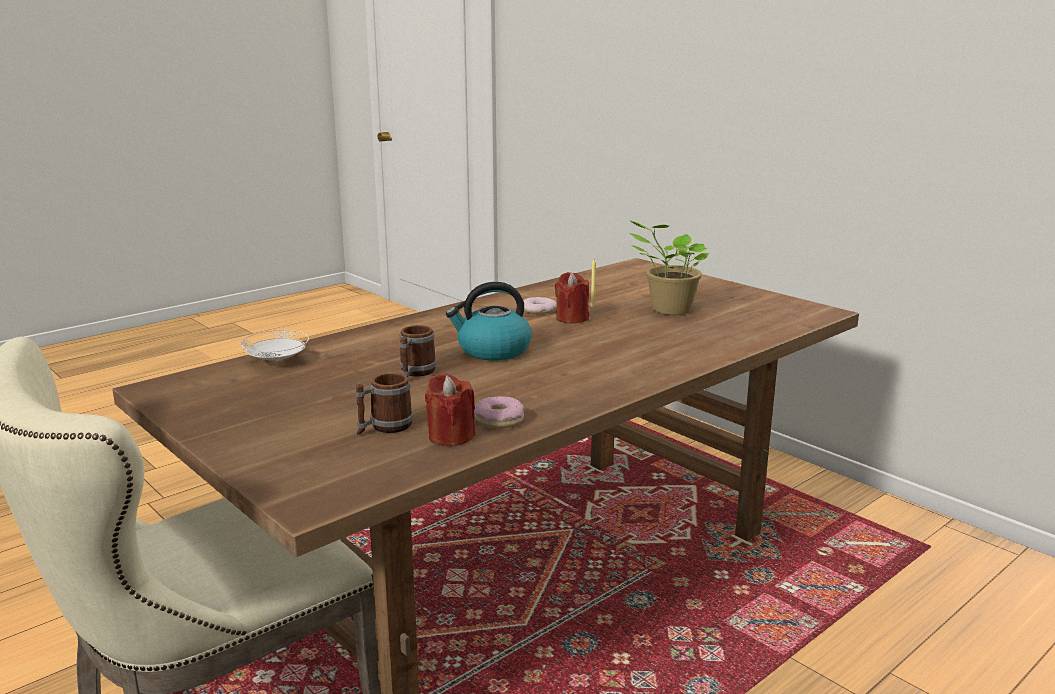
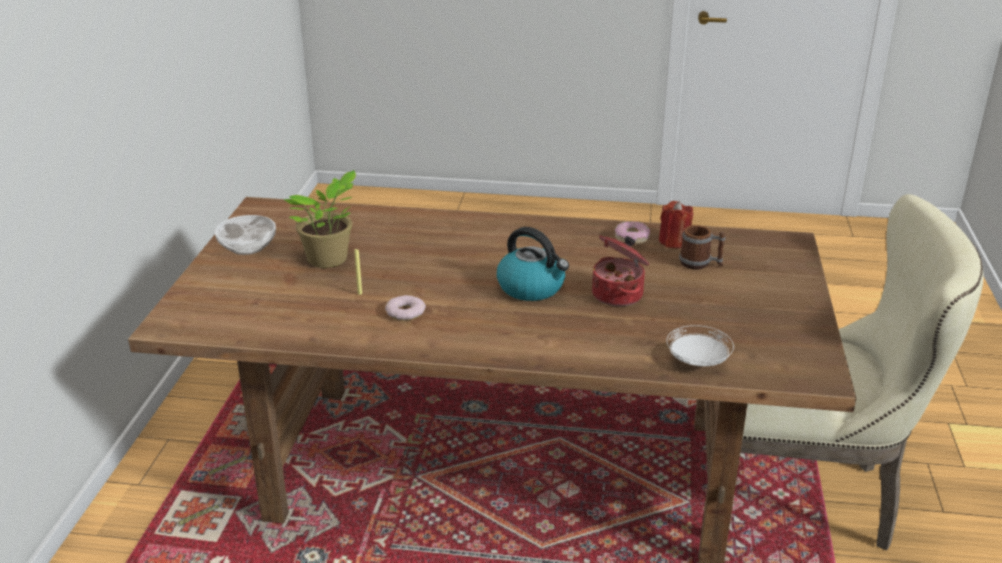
camera: 130 degrees left, 10 degrees up
(415, 373) = (619, 294): mug -> cooking pot
(572, 318) = (409, 288): red candle -> none
(735, 295) = (246, 247): none -> bowl

